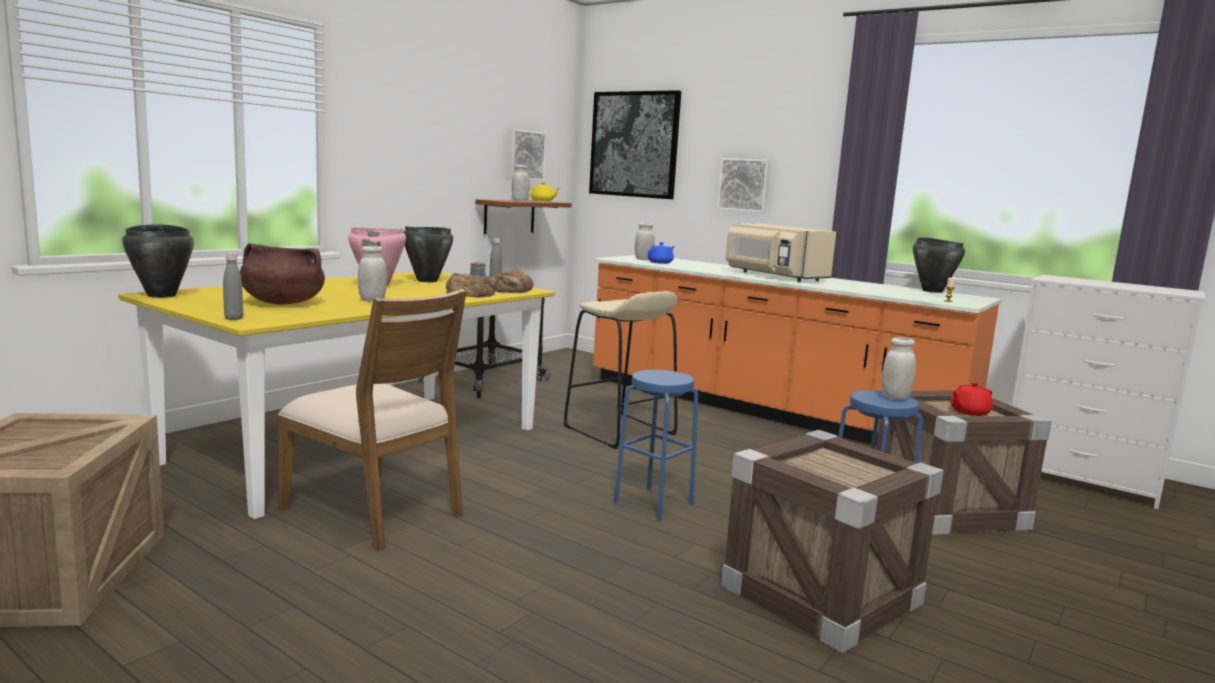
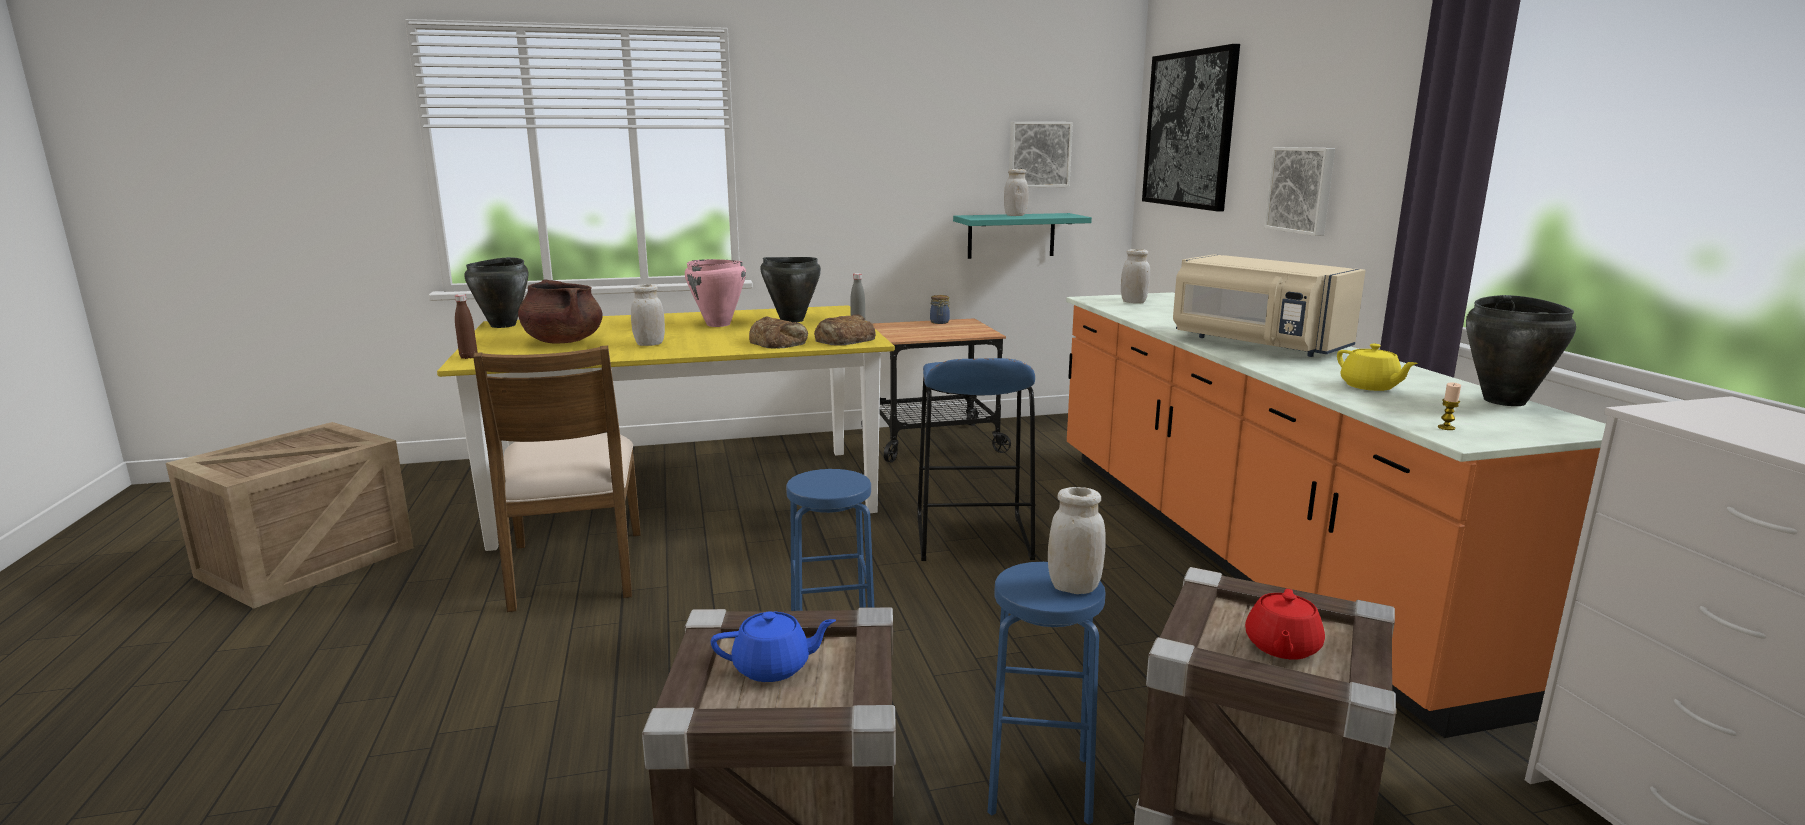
camera: 40 degrees right, 5 degrees up
(233, 318) = (468, 357): grey bottle -> brown bottle
(509, 216) = (1011, 235): brown shelf -> turquoise shelf
(542, 201) = (1054, 215): yellow teapot -> yellow teapot (1370, 387)
(619, 431) = (972, 538): beige stool -> blue stool
(660, 262) = (1140, 309): blue teapot -> blue teapot (773, 668)
(773, 276) = (1255, 344): beige microwave -> beige microwave turned 45 degrees counterclockwise
(969, 412) = (1281, 647): red teapot -> red teapot turned 75 degrees counterclockwise

